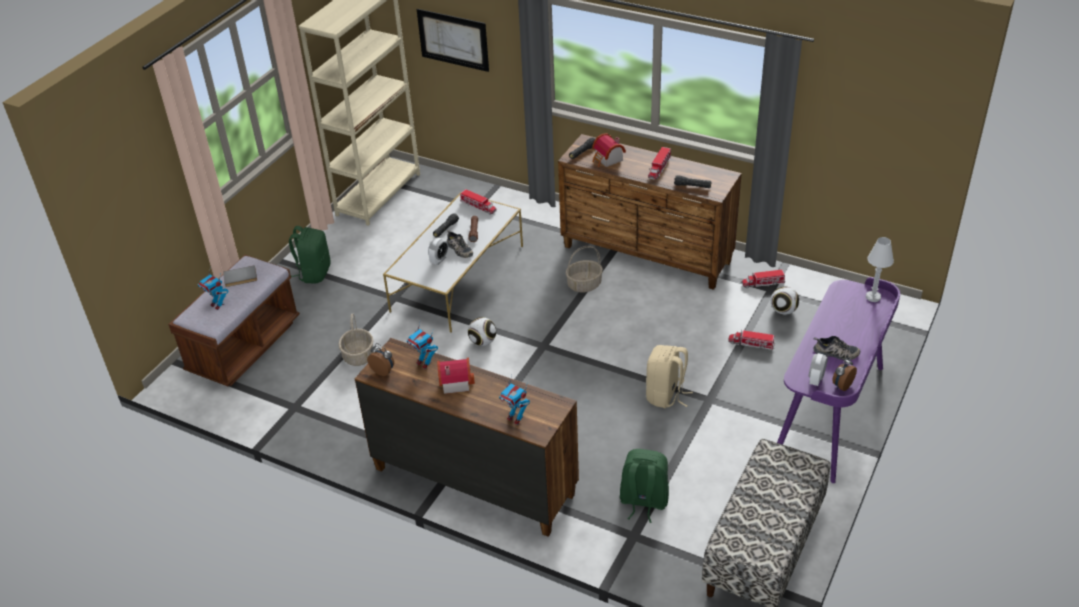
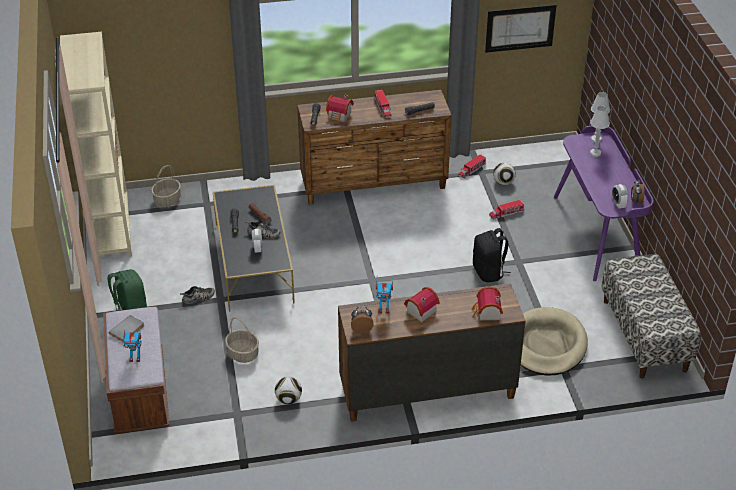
camera: 40 degrees left, 0 degrees up
(453, 40) = (154, 63): picture -> picture (520, 28)
(458, 277) = (253, 262): white coffee table -> black coffee table
(478, 206) = (240, 196): toy truck -> none
(482, 341) = (325, 298): football -> football (288, 399)
(515, 418) = (487, 313): toy robot -> toy house
(584, 284) = (353, 224): basket -> basket (167, 199)
(643, 501) = (546, 345): green backpack -> beige dog bed
(666, 395) = (489, 272): beige backpack -> black backpack
(835, 353) = (612, 183): shoe -> shoe (198, 298)
(854, 312) = (595, 153): none -> white table lamp

